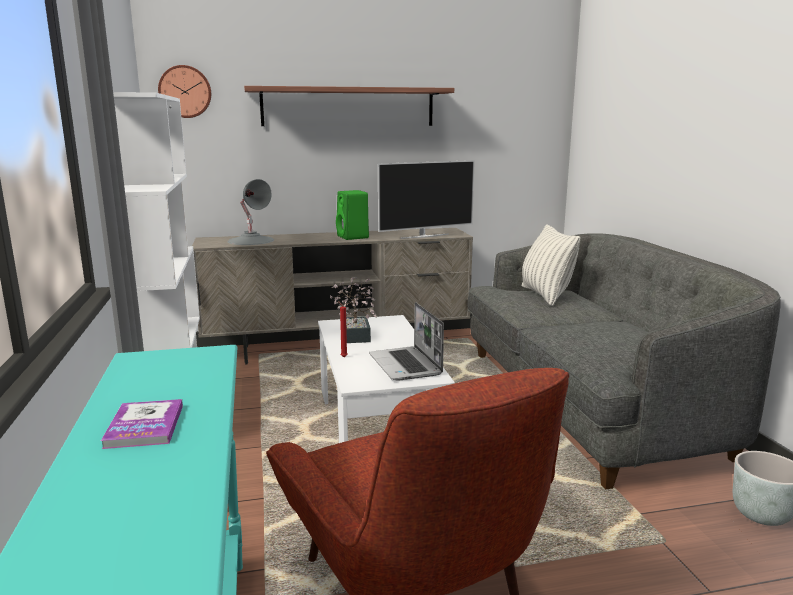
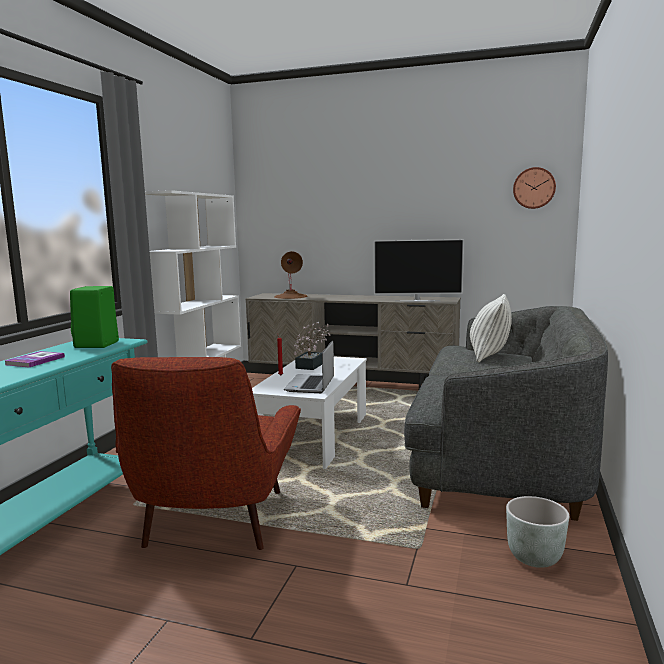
camera: 30 degrees right, 5 degrees down
(185, 92) = (261, 191): wall clock -> wall clock (534, 188)
(251, 240) = (290, 296): grey table lamp -> brown table lamp
(348, 107) = (372, 198): shelf -> none
(353, 237) = (363, 298): green speaker -> green speaker (96, 345)

